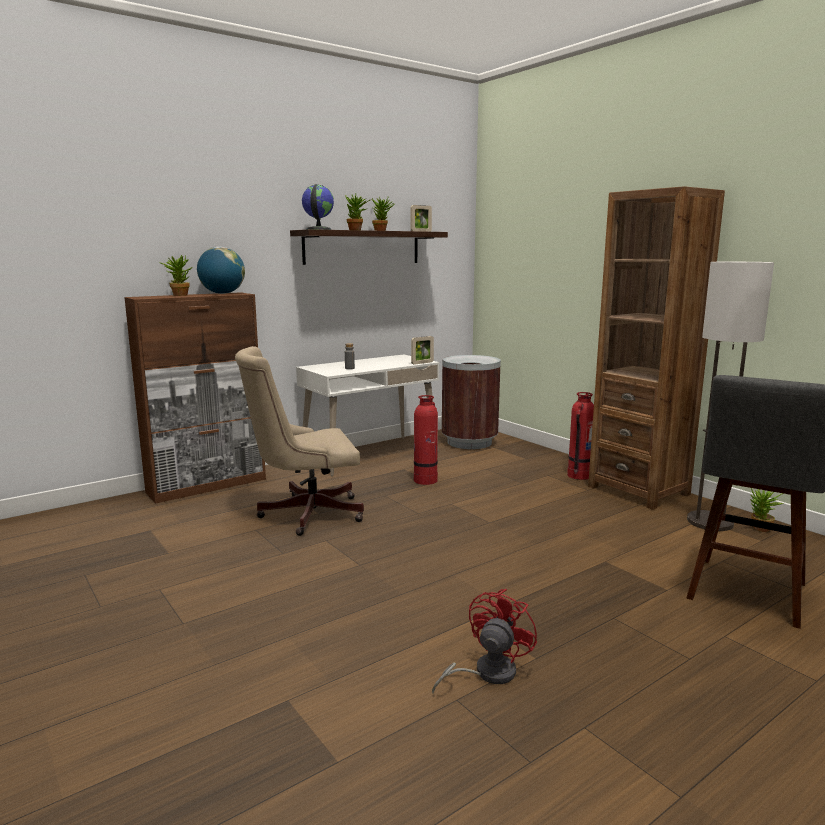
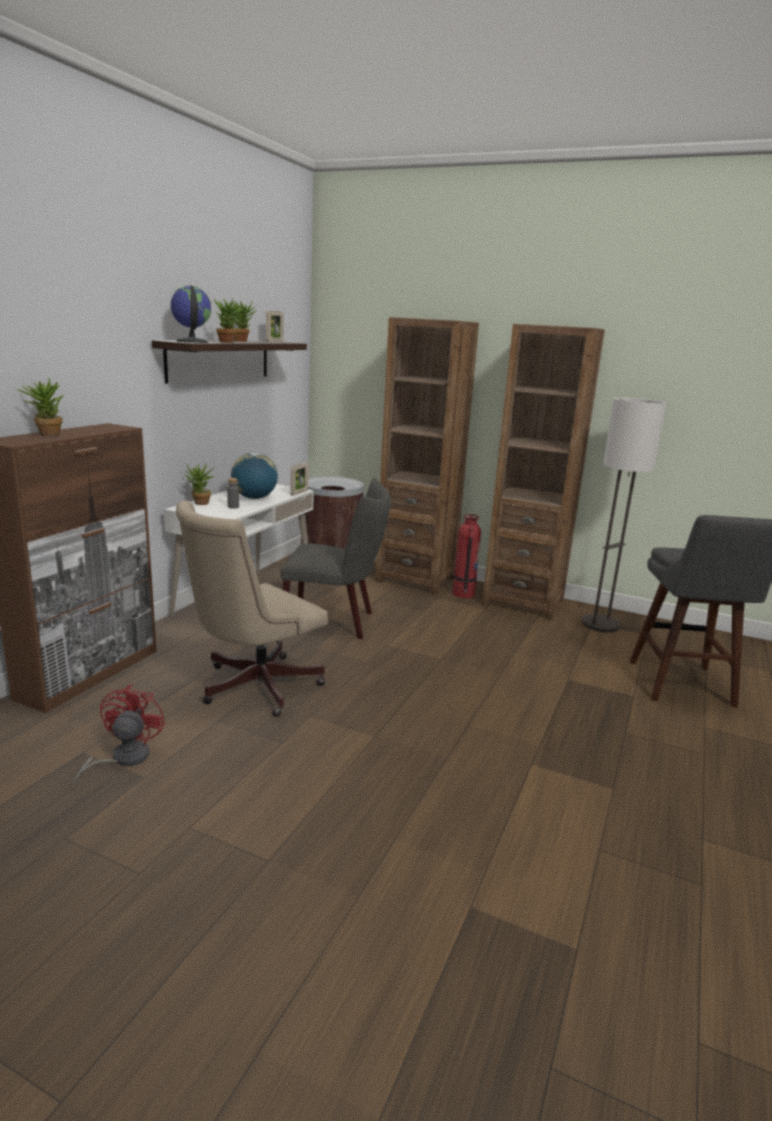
camera: 30 degrees left, 5 degrees up
(222, 293) = (97, 428): globe -> globe (254, 498)
(426, 480) = (335, 622): fire extinguisher -> grey chair
(486, 673) = (594, 816): red fan -> red fan (122, 759)
(542, 458) = (415, 579): none -> brown bookcase
(760, 530) = (637, 625): potted plant -> potted plant (200, 504)

